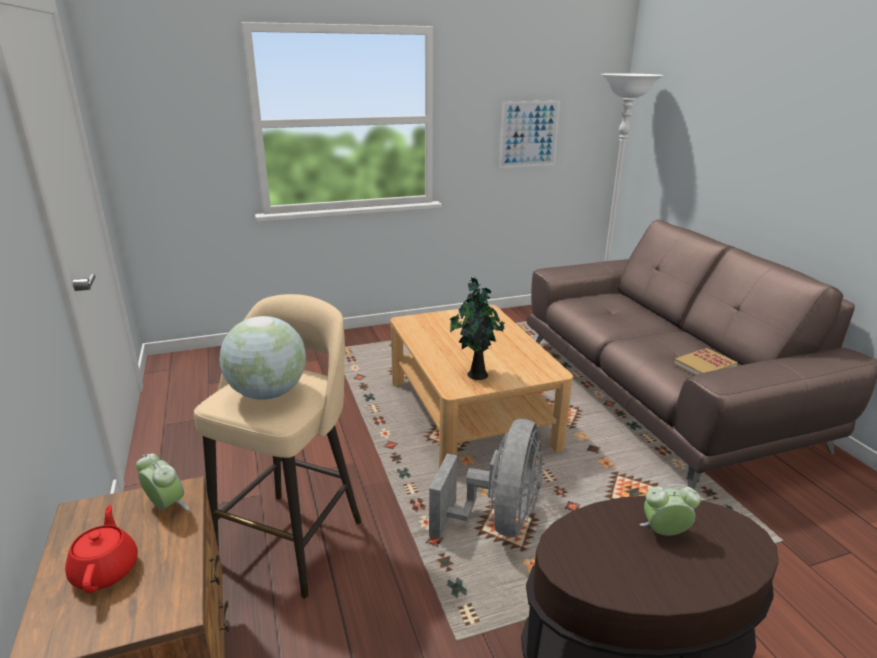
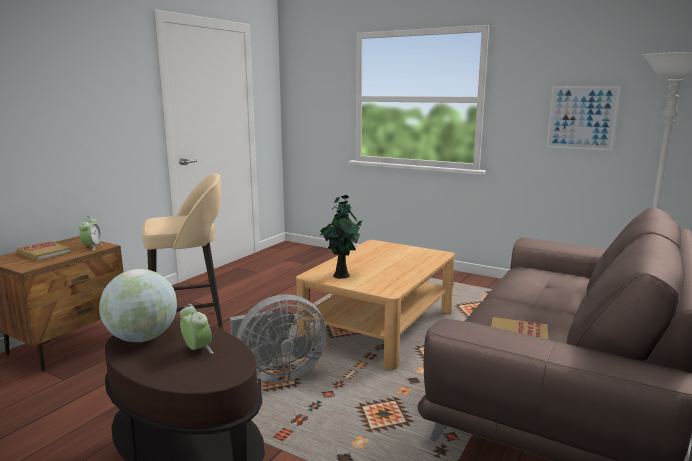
camera: 50 degrees right, 10 degrees down
(106, 570) = (43, 253): red teapot -> book
(267, 393) = (172, 220): globe -> globe (142, 338)

